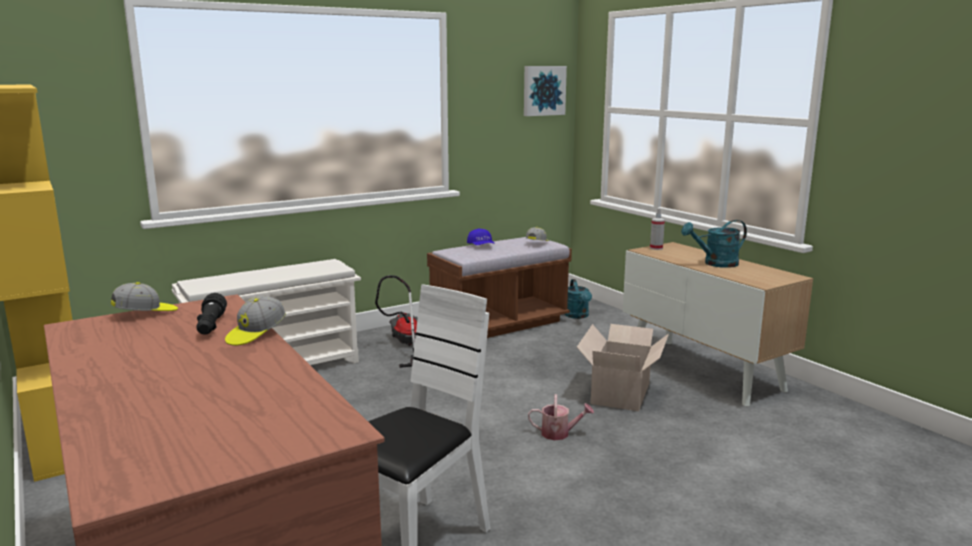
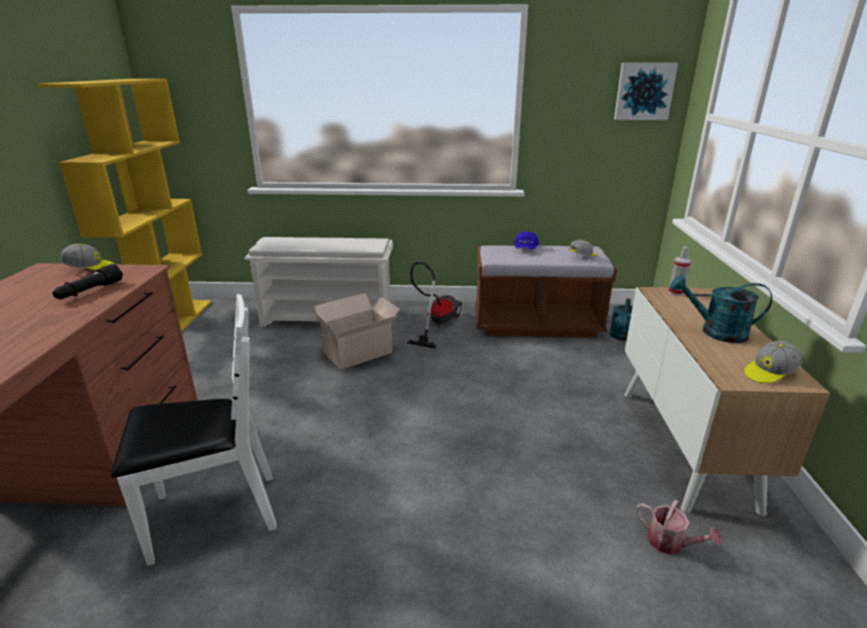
camera: 35 degrees right, 10 degrees up
(256, 334) = (90, 308): cap -> cap (769, 373)
(559, 433) = (447, 459): watering can -> watering can (670, 543)
(622, 392) = (561, 437): cardboard box -> cardboard box (360, 352)

